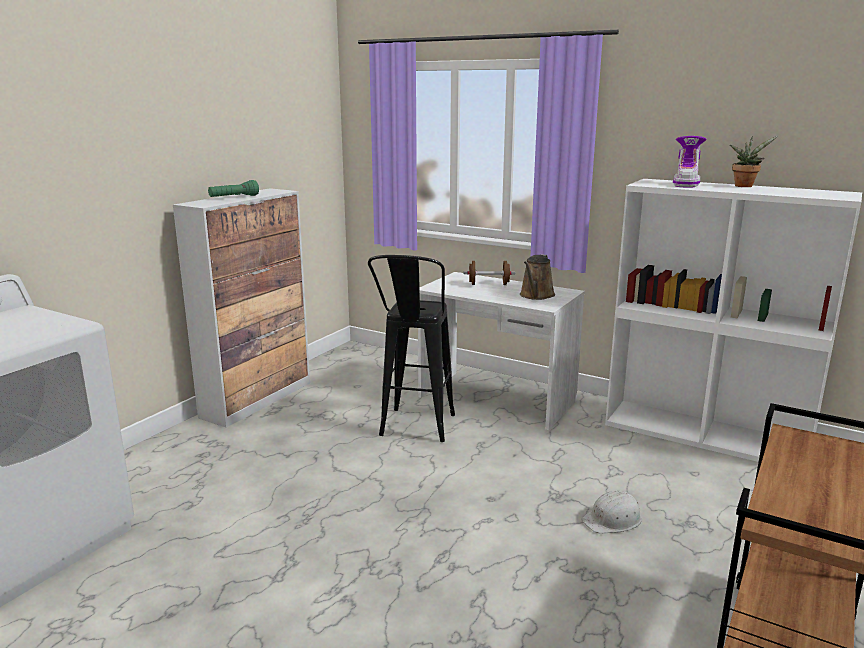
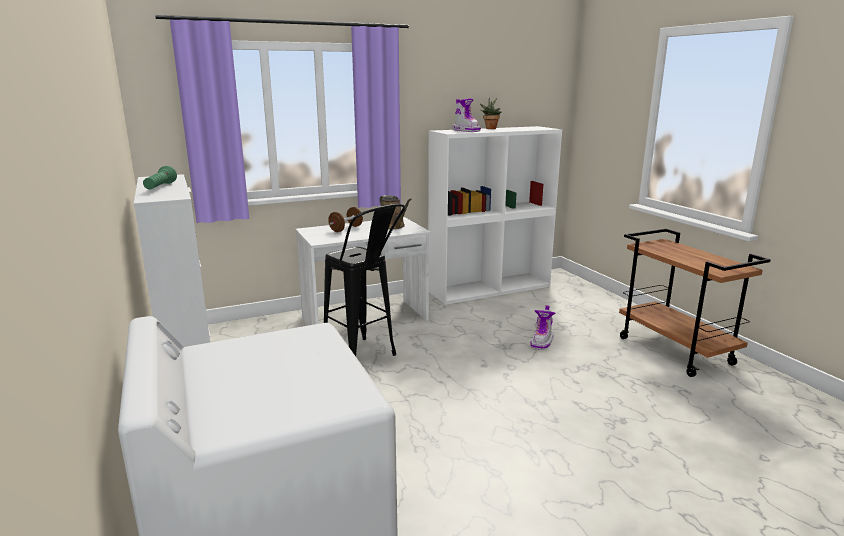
camera: 55 degrees left, 0 degrees up
(613, 520) = (542, 341): white hard hat -> boot

